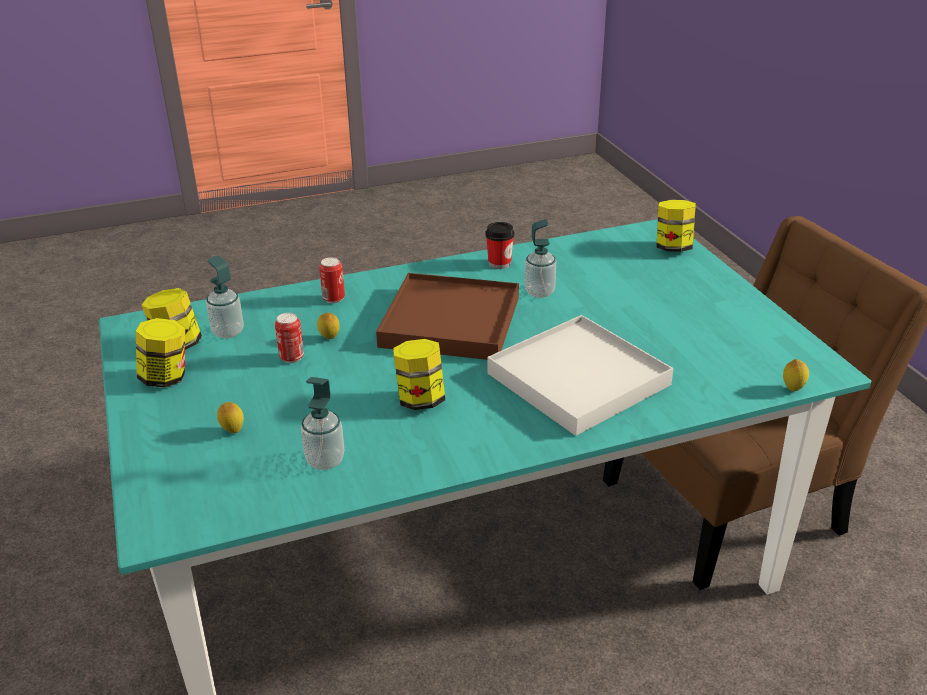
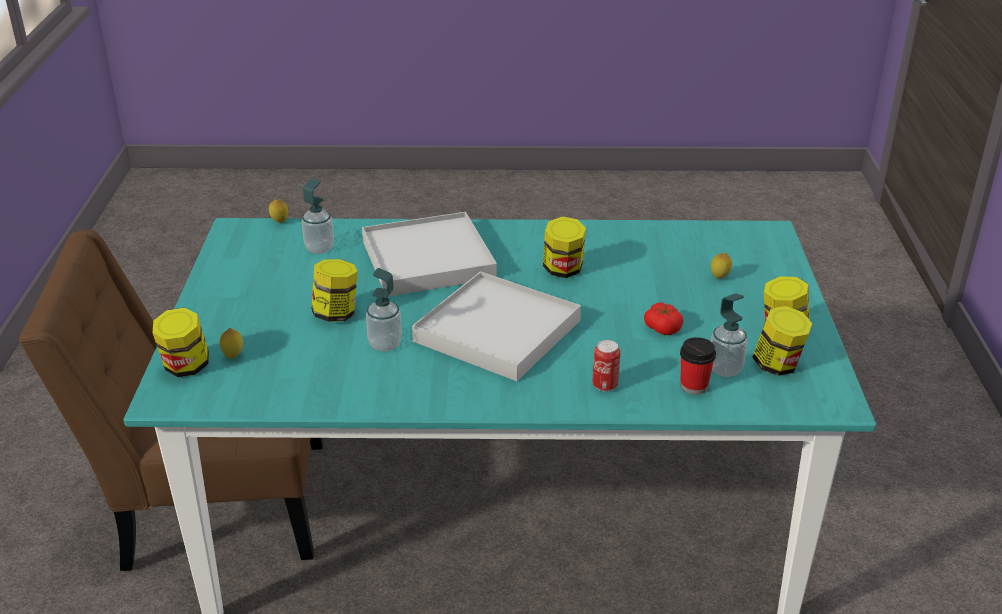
camera: 160 degrees left, 0 degrees up
(292, 357) = (663, 328): can -> tomato
(325, 460) = (651, 246): soap dispenser -> soap dispenser (319, 248)
(329, 338) = (622, 339): lemon -> lemon (233, 356)
(450, 322) = (498, 331): brown tray -> white tray
(499, 263) = (395, 391): cup -> cup (694, 386)
(608, 306) = (336, 314): none -> jar

